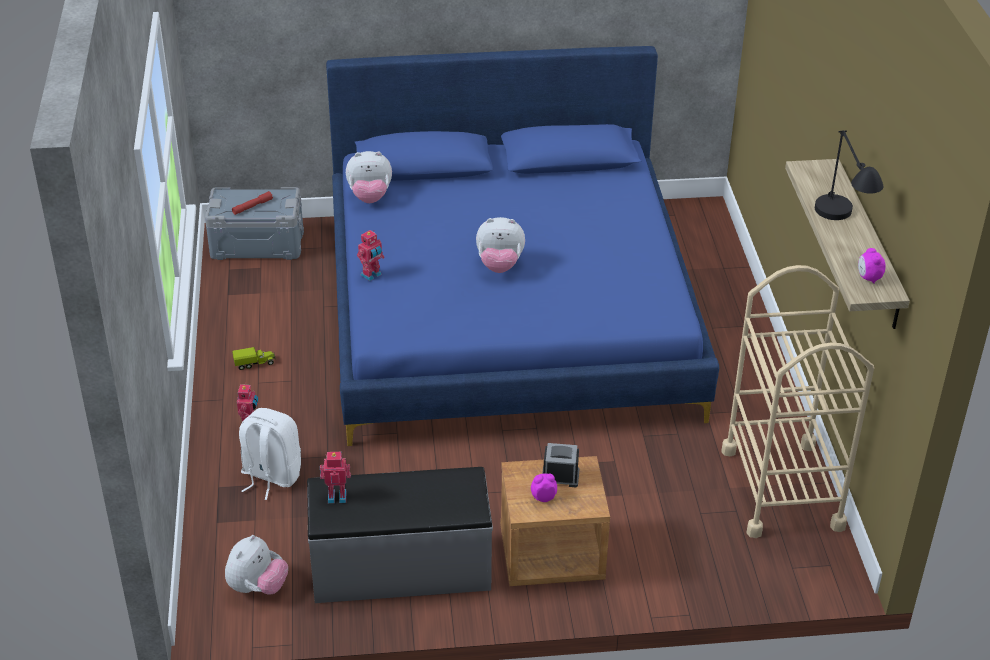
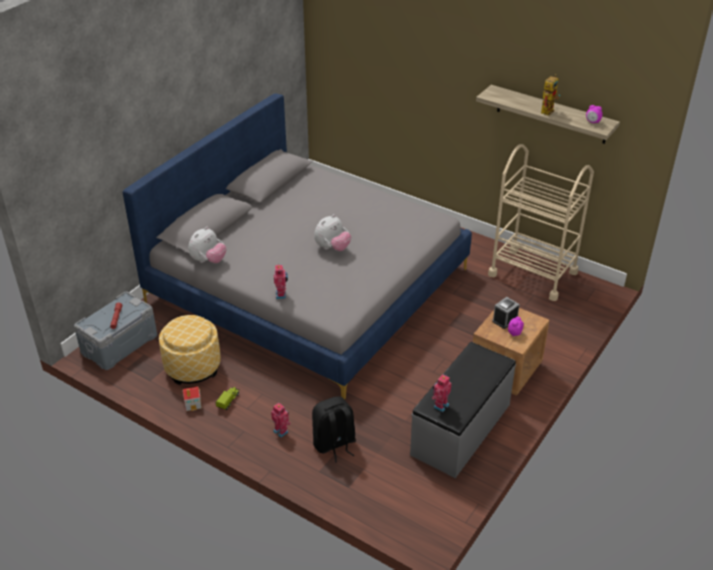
camera: 50 degrees left, 0 degrees up
(225, 342) = (193, 404): none -> toy house
(257, 587) = (420, 496): plush toy -> none
(270, 476) = (334, 444): white backpack -> black backpack
(279, 309) = (192, 367): none -> ottoman
(508, 313) = (308, 285): blue bed -> grey bed
(841, 228) = (547, 110): black table lamp -> toy robot

